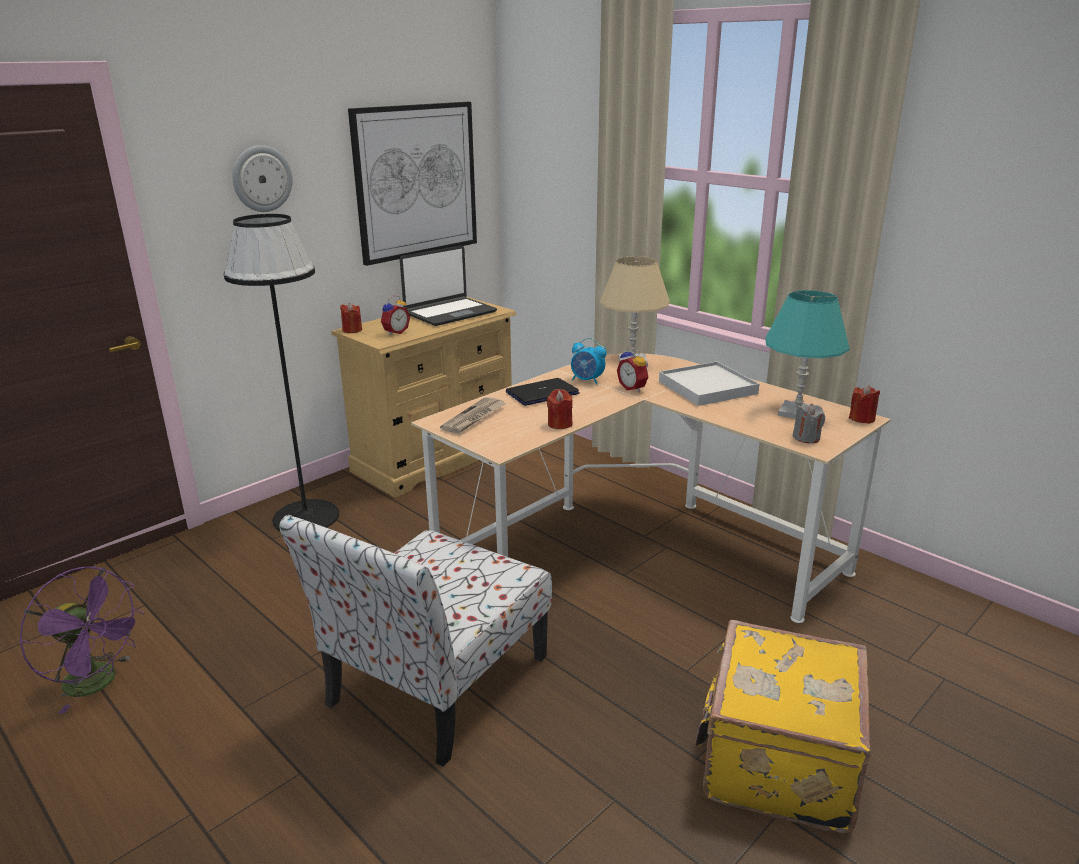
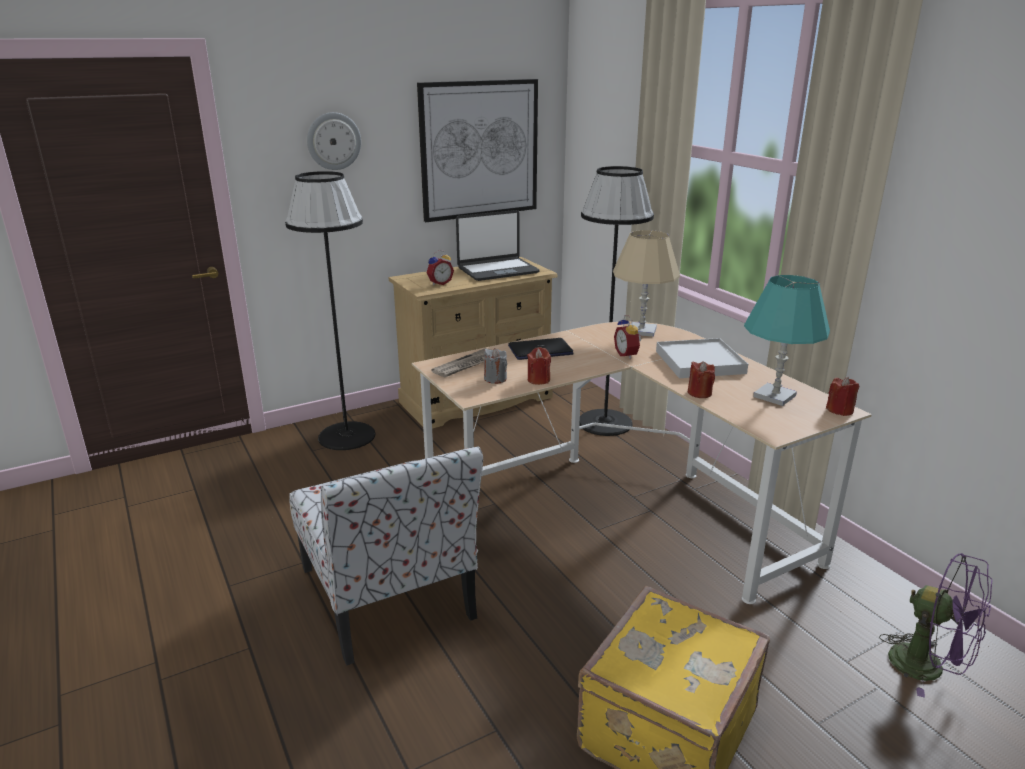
camera: 15 degrees right, 0 degrees up
(99, 683) = (135, 545): purple fan -> purple fan (928, 668)
(352, 330) = (405, 278): red candle -> red candle (699, 393)
(435, 683) = (388, 595): chair -> chair turned 75 degrees counterclockwise
(583, 464) = (605, 422): none -> black floor lamp
(587, 380) = (588, 343): alarm clock -> none
(806, 438) = (768, 422): grey candle -> grey candle (495, 379)

